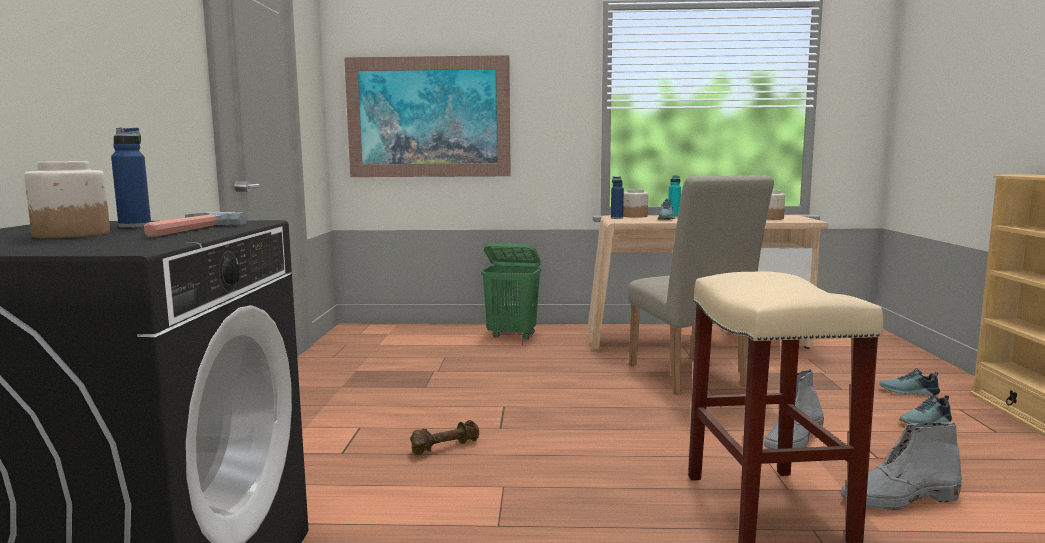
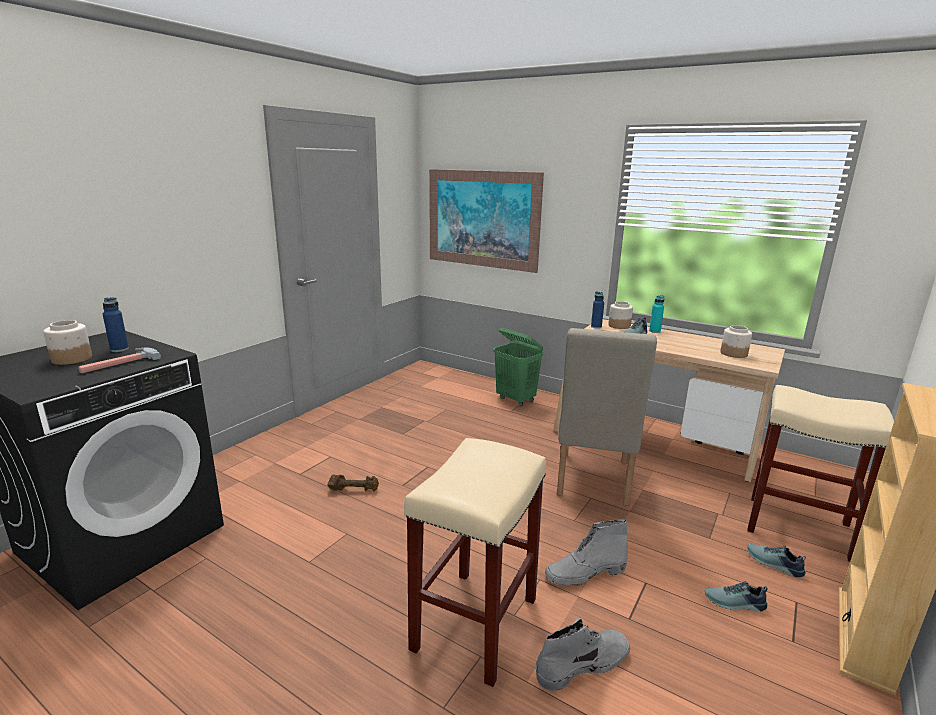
camera: 30 degrees right, 10 degrees up
(888, 366) = (800, 527): none -> beige stool
(899, 500) = (583, 664): grey boot -> grey boot turned 135 degrees clockwise

